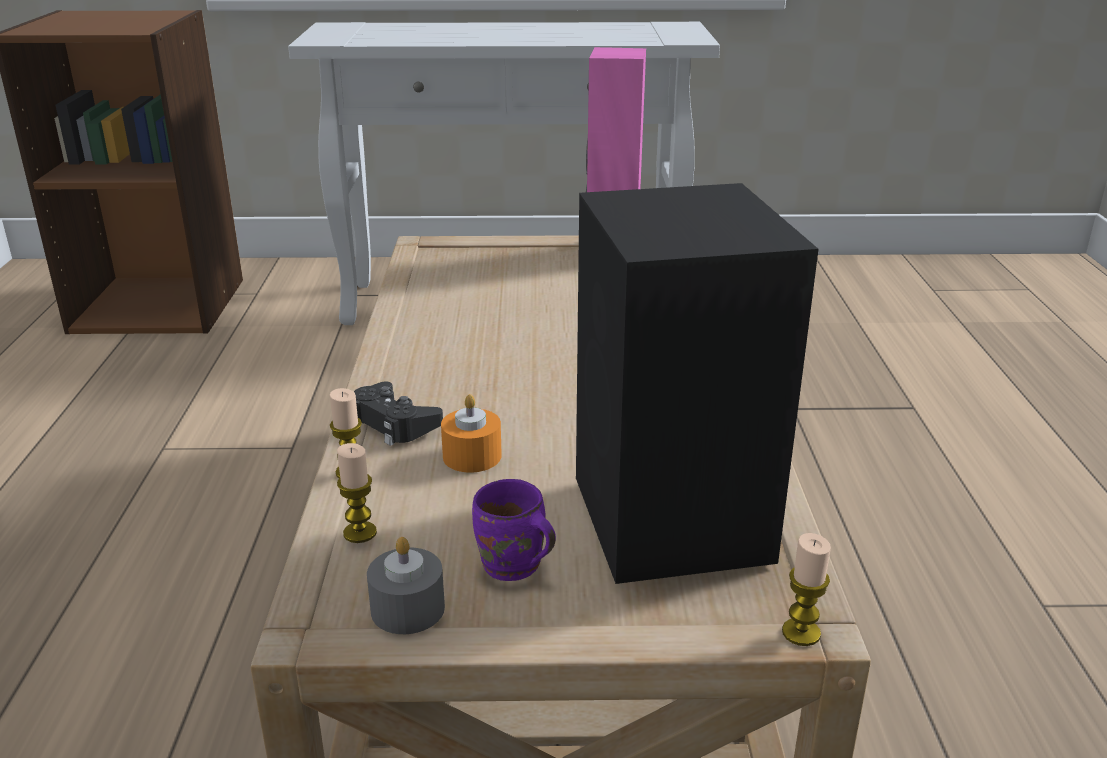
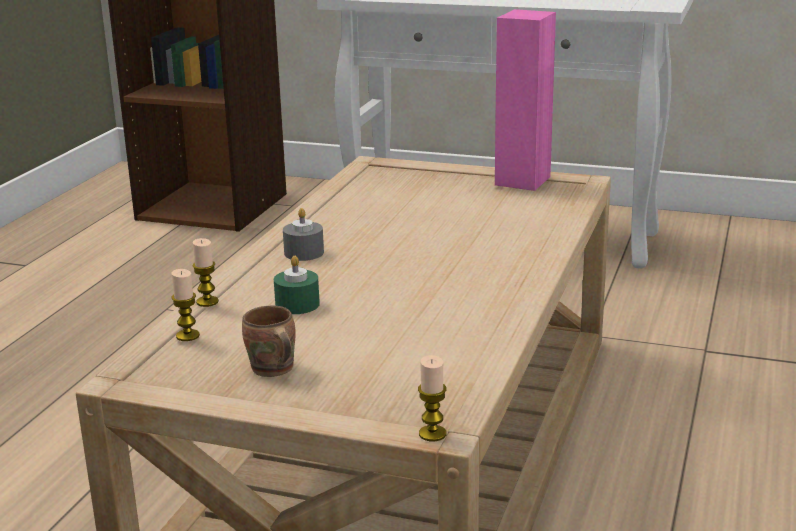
camera: 20 degrees right, 5 degrees down
(393, 423) = (257, 277): black game controller -> none
(407, 609) = (186, 379): grey candle -> grey candle (304, 253)
(472, 456) = (297, 304): orange candle -> green candle
(512, 568) = (271, 370): purple mug -> brown mug
(672, 521) = (402, 360): black speaker -> none

